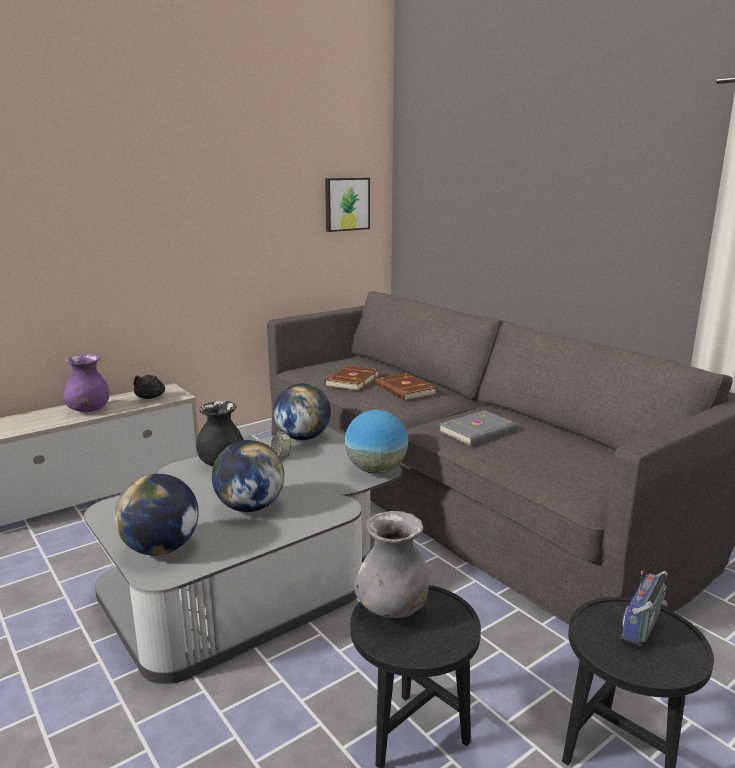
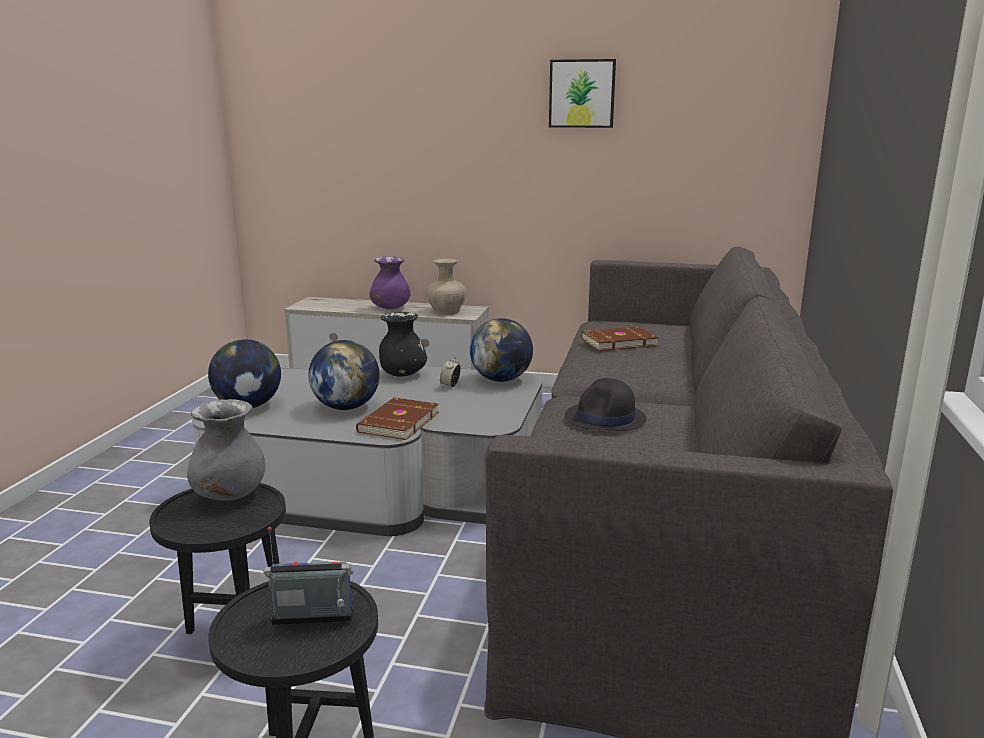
camera: 50 degrees right, 0 degrees up
(150, 397) = (447, 311): black plush toy -> beige vase
(346, 204) = (739, 130): picture -> picture (582, 94)
(376, 470) = (489, 423): globe -> none
(404, 390) = (645, 364): brown book -> brown book (397, 422)
(479, 431) = (605, 419): grey book -> black hat

